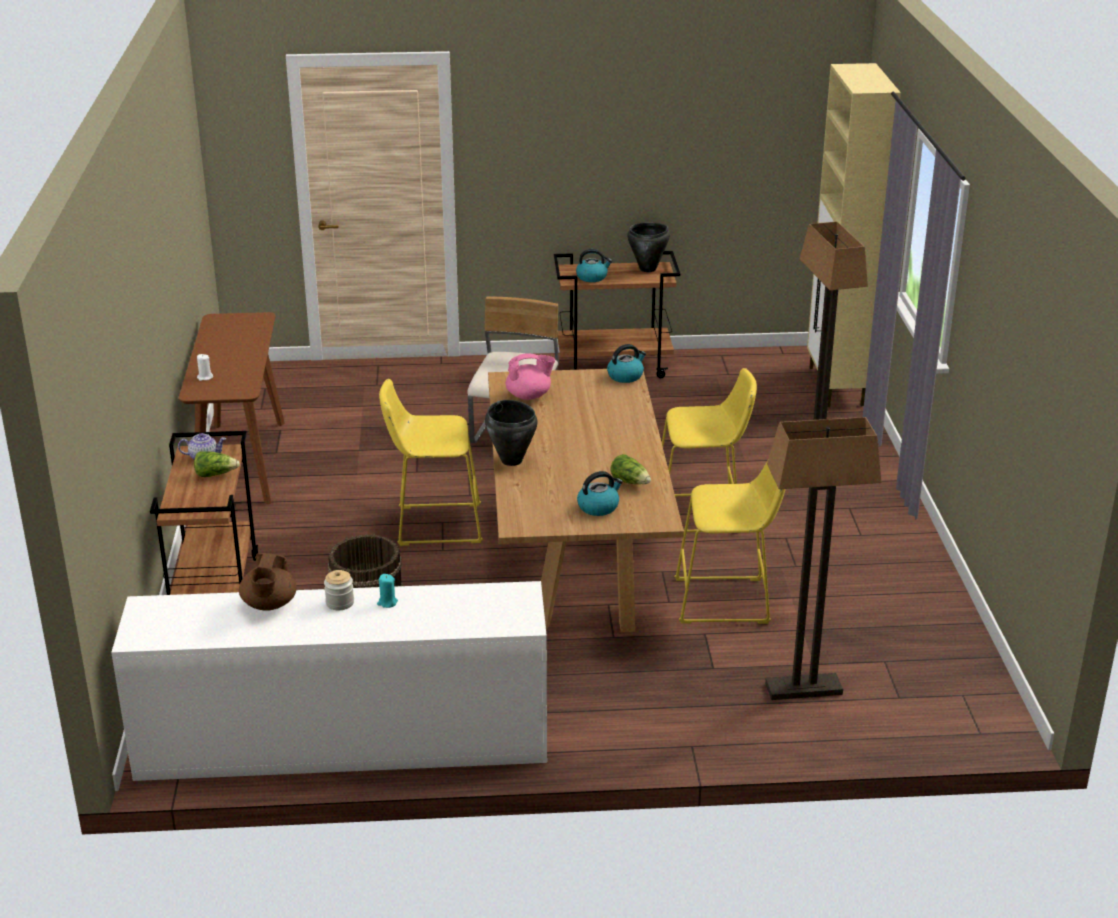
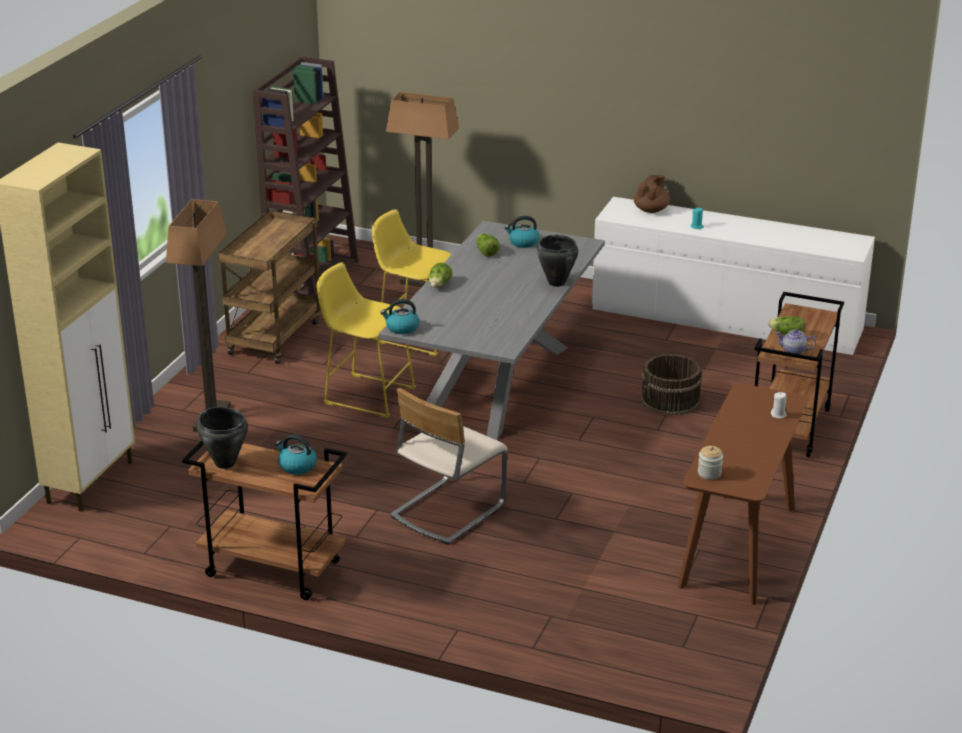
camera: 155 degrees left, 0 degrees up
(269, 605) = (771, 239): brown teapot -> brown teapot (651, 210)
(340, 603) = (726, 232): jar -> jar (709, 473)
(434, 524) = (587, 439): yellow stool -> none
(529, 396) = (498, 328): pink teapot -> none
(578, 562) = (495, 383): brown dining table -> grey dining table
(638, 428) = (439, 285): none -> lettuce
(881, 556) = (274, 336): none -> brown cart
(956, 656) = (313, 277): none -> brown bookcase

